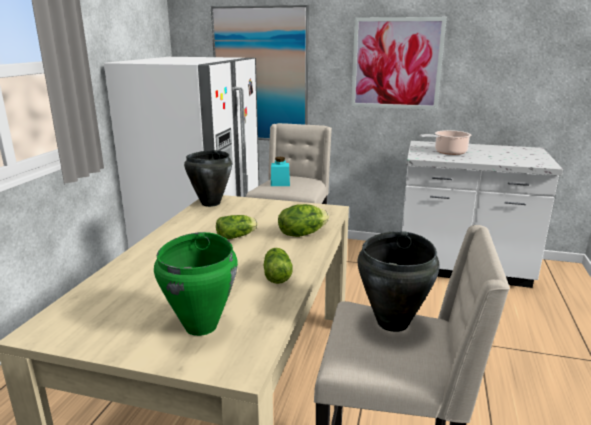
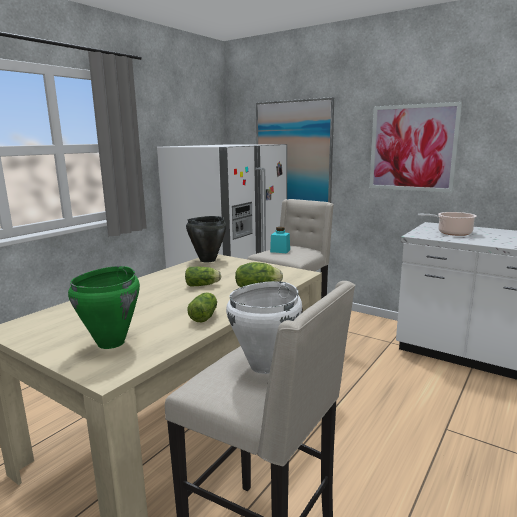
camera: 20 degrees right, 5 degrees down
(393, 322) = (265, 366): black cooking pot -> white cooking pot

